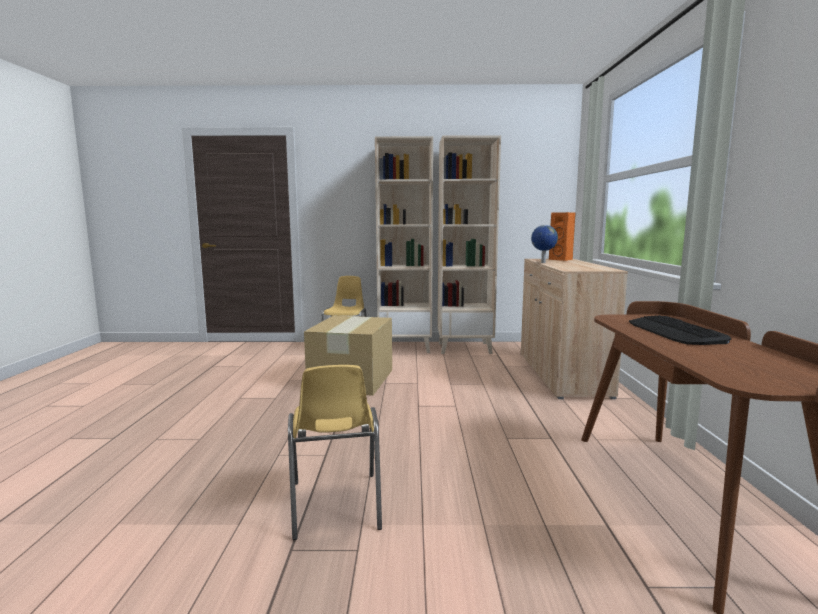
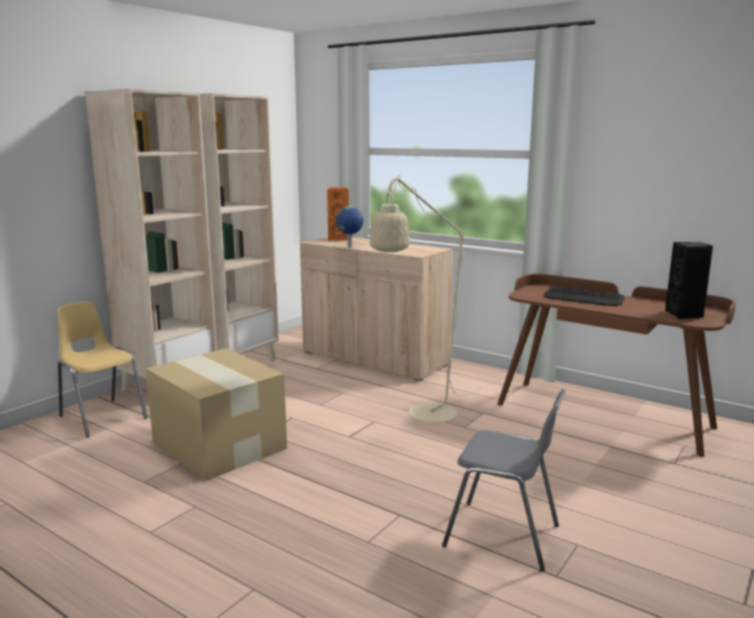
camera: 55 degrees left, 5 degrees up
(335, 505) = (503, 536): yellow chair -> grey chair
(495, 419) = (425, 417): none -> beige floor lamp
(756, 372) = (684, 315): none -> black speaker

